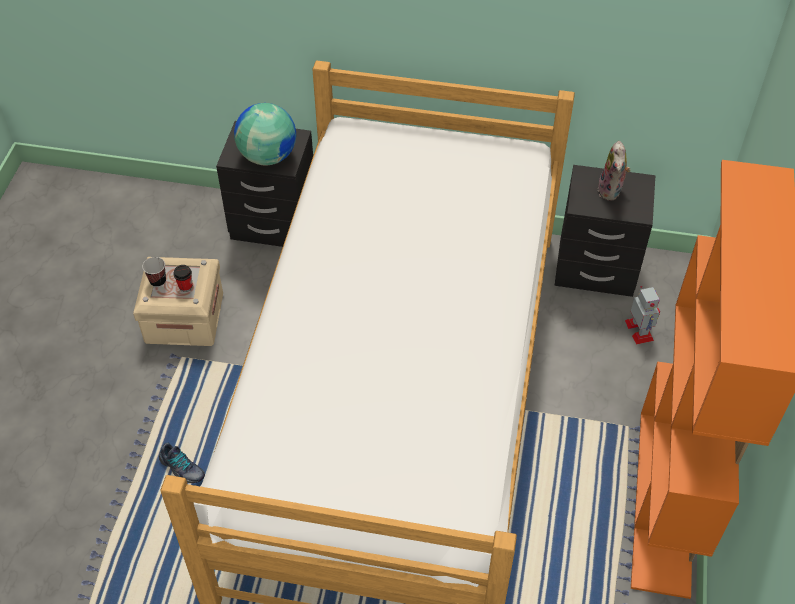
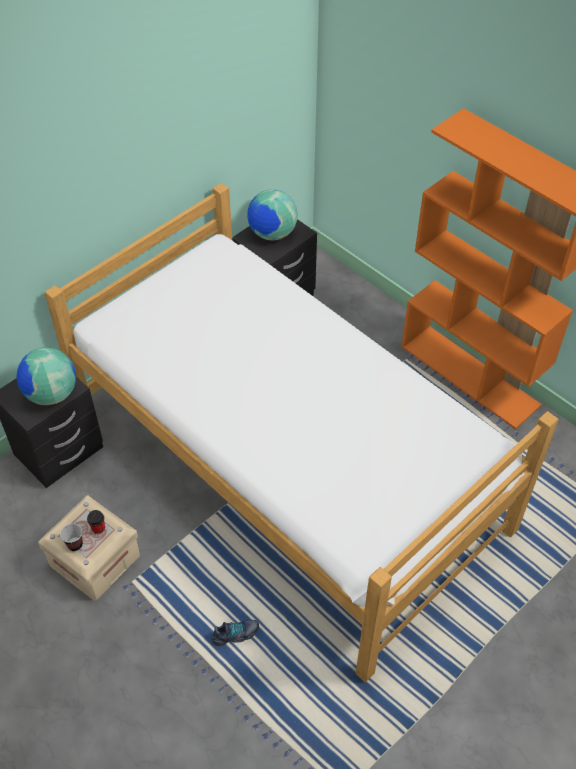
camera: 55 degrees left, 0 degrees up
(611, 191) = (272, 233): plush toy -> globe
(639, 331) = (341, 308): toy robot -> none

